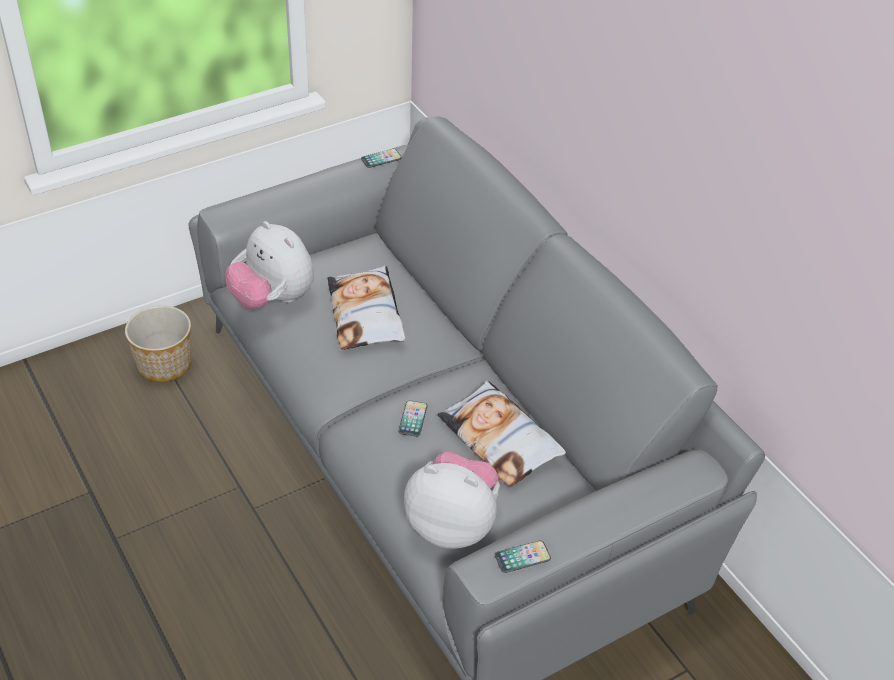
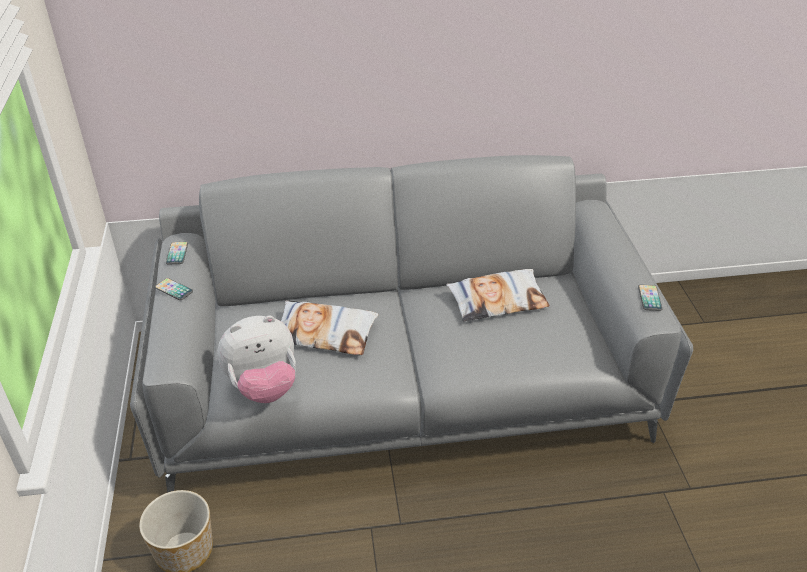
camera: 65 degrees left, 5 degrees down
(413, 419) = (456, 338): phone -> phone (174, 290)
(452, 524) = (565, 348): plush toy -> none

